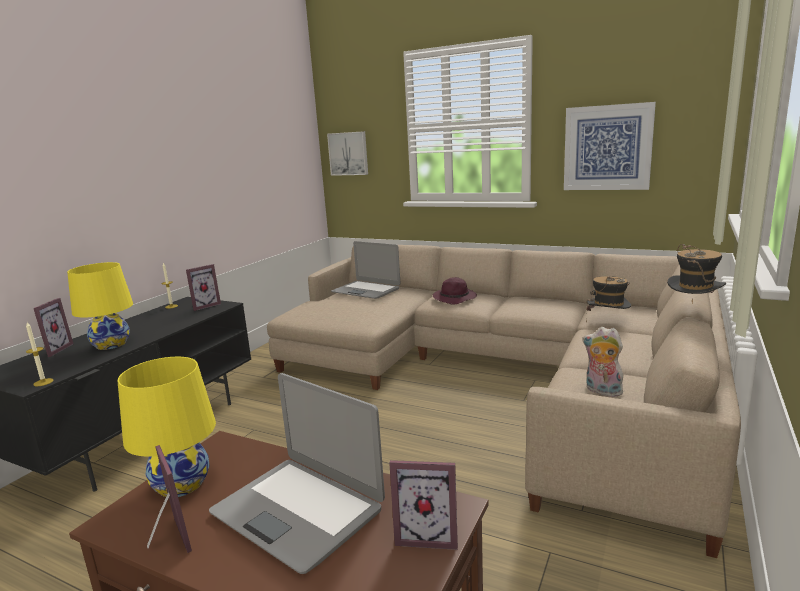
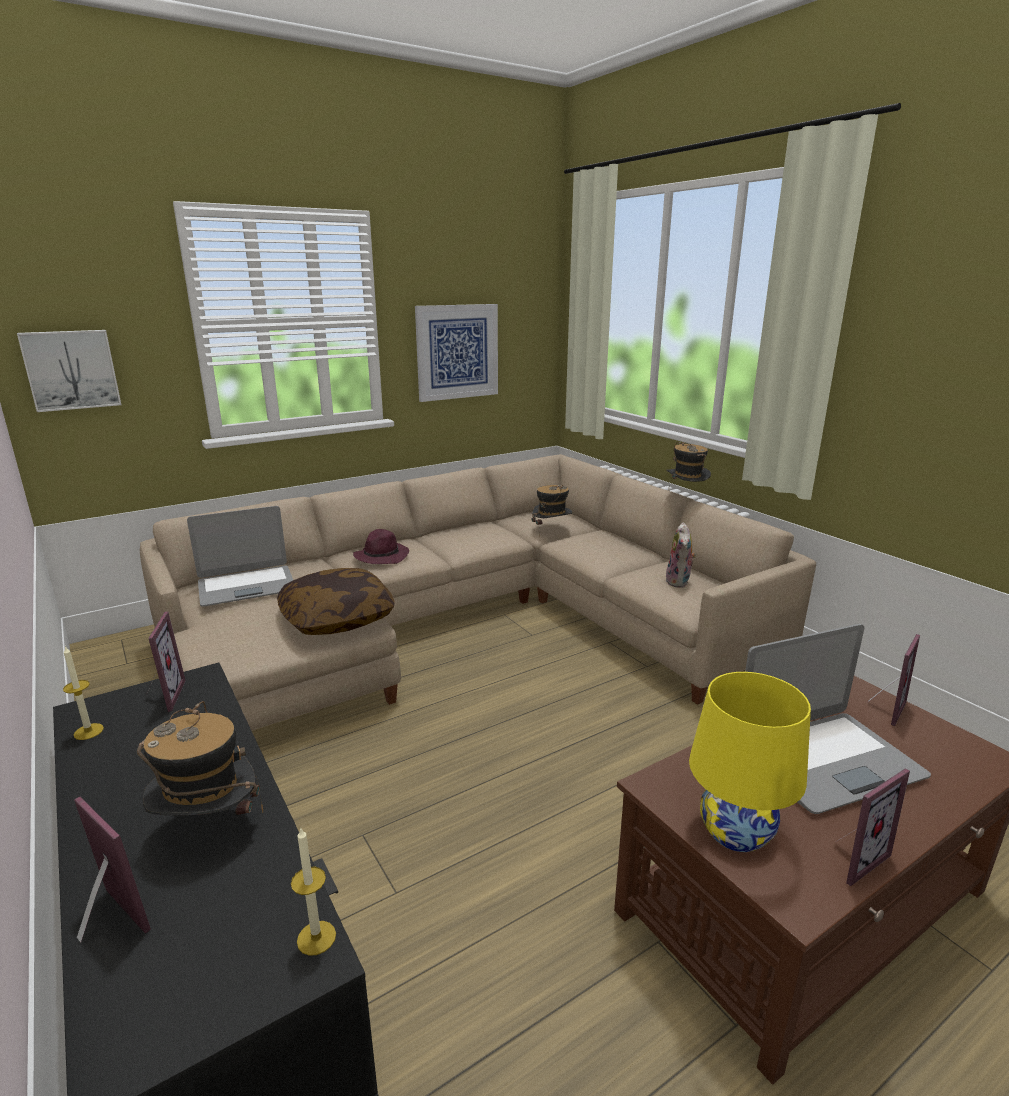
camera: 60 degrees left, 5 degrees up
(111, 344) = (209, 828): yellow table lamp -> hat
(166, 541) = (852, 857): picture frame -> picture frame turned 150 degrees clockwise
(363, 318) = (337, 618): none -> pillow
(601, 391) = (679, 582): plush toy -> plush toy turned 60 degrees counterclockwise

